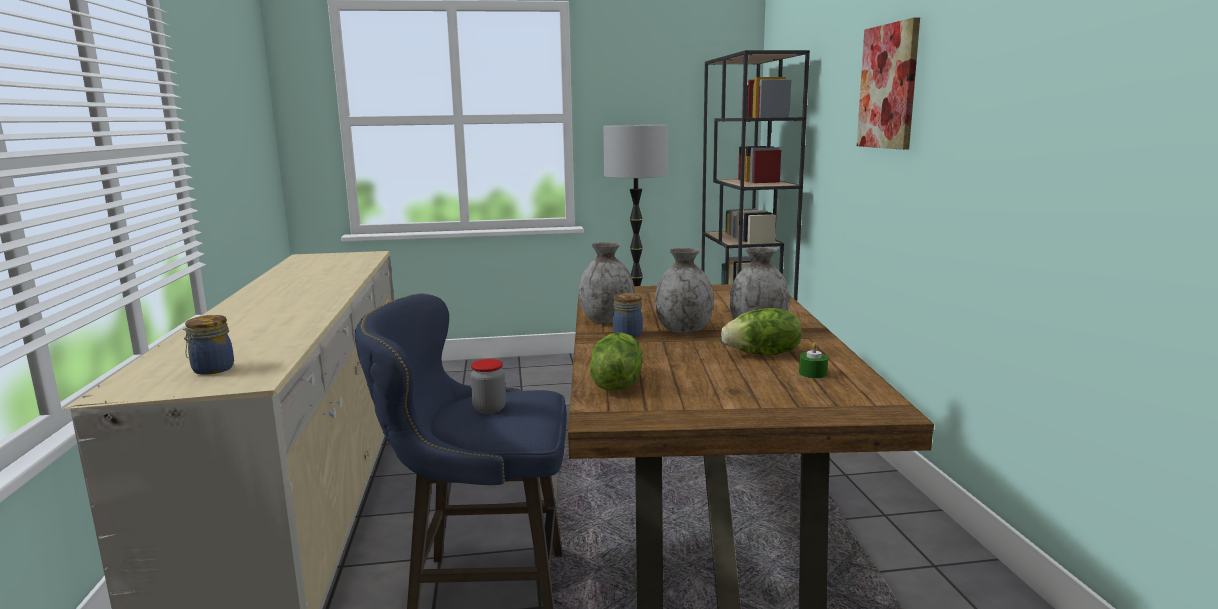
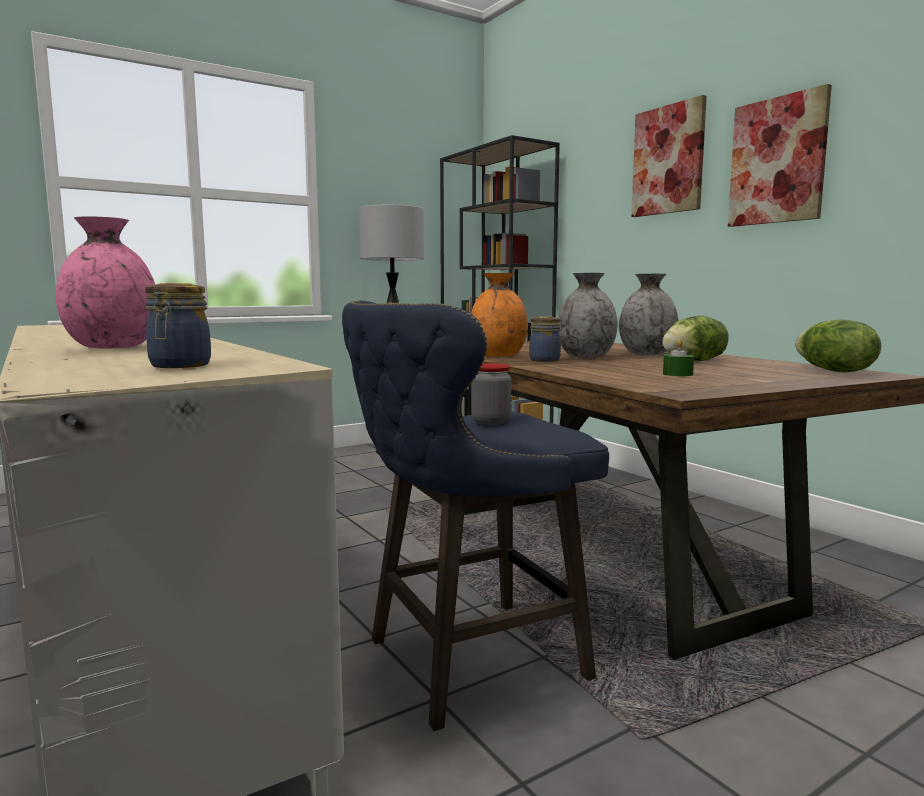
camera: 25 degrees left, 5 degrees down
(245, 323) = (112, 347): none -> pink vase
(607, 320) = (498, 356): grey vase -> orange vase
(616, 384) = (629, 378): lettuce -> lettuce (832, 371)
(812, 373) = (765, 366): green candle -> green candle (677, 374)
(969, 107) = (777, 161): none -> picture

